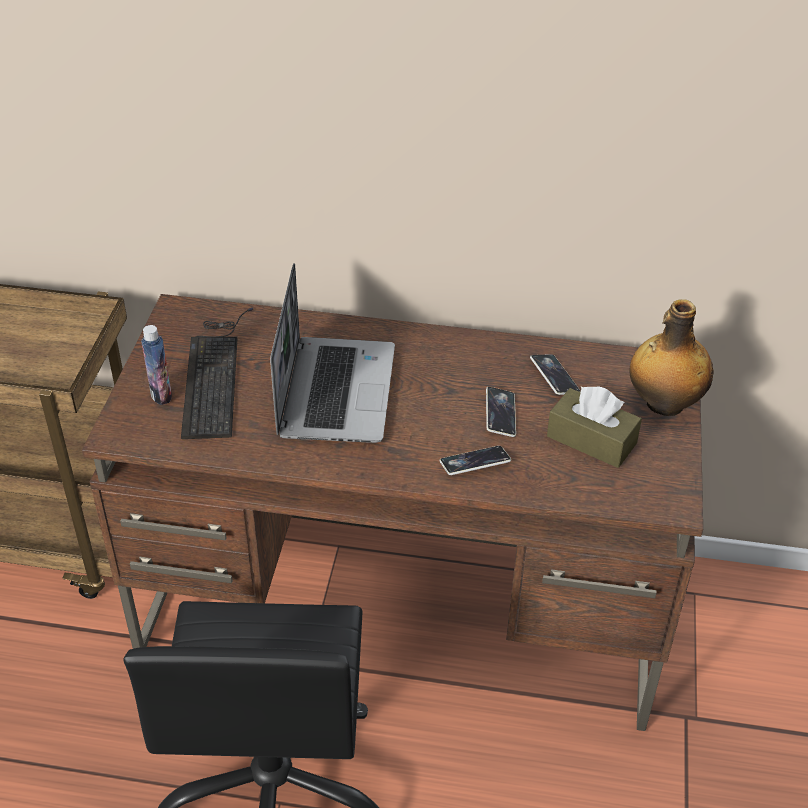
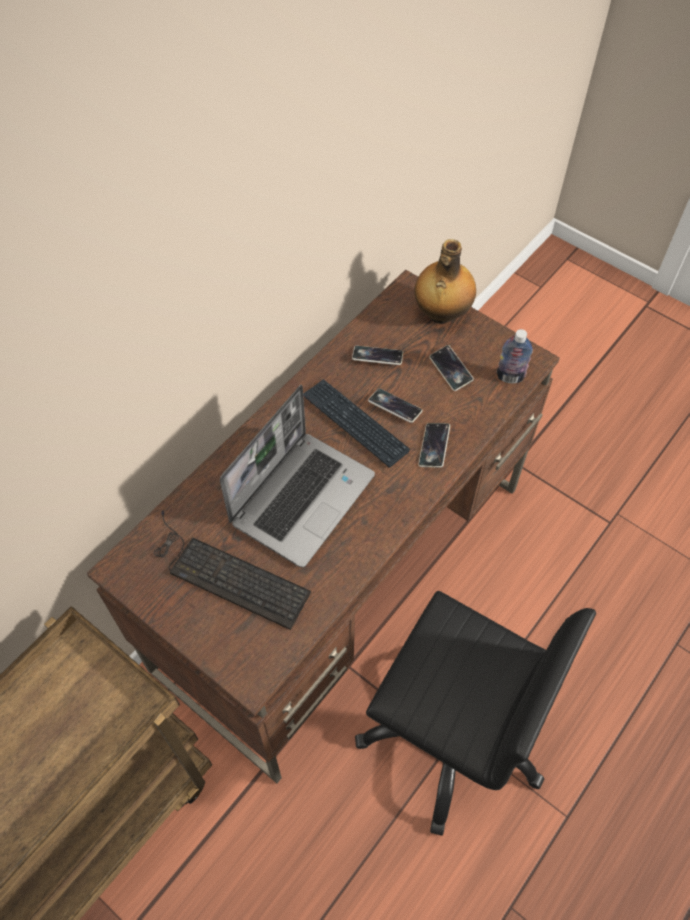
camera: 60 degrees left, 15 degrees up
(161, 394) = (224, 624): bottle -> bottle (510, 377)
(335, 390) = (302, 497): laptop -> laptop turned 90 degrees clockwise
(453, 393) = (355, 423): none -> keyboard
(591, 440) = (450, 370): brown tissue box -> phone

